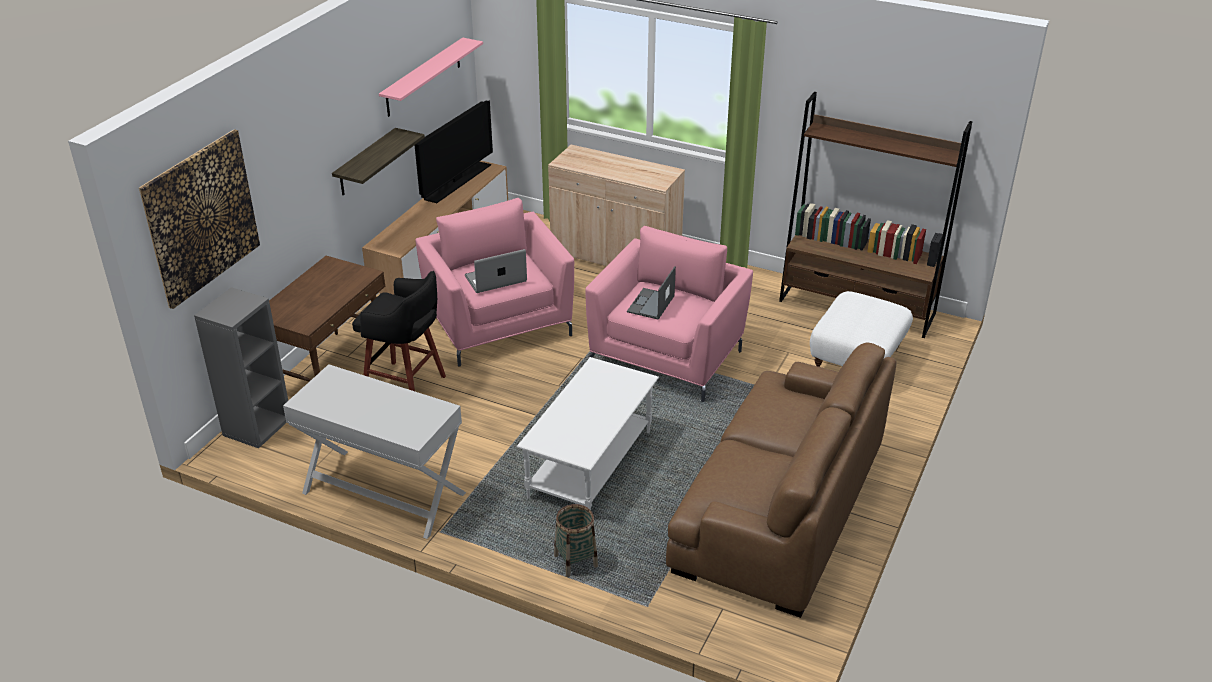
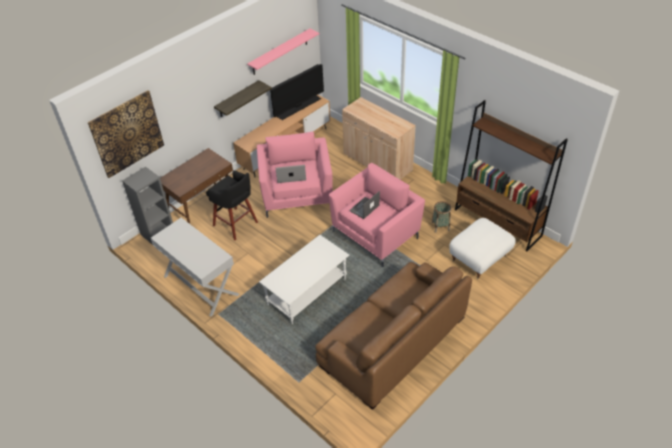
camera: 20 degrees right, 10 degrees up
(575, 561) = (275, 347): basket -> basket (440, 226)

